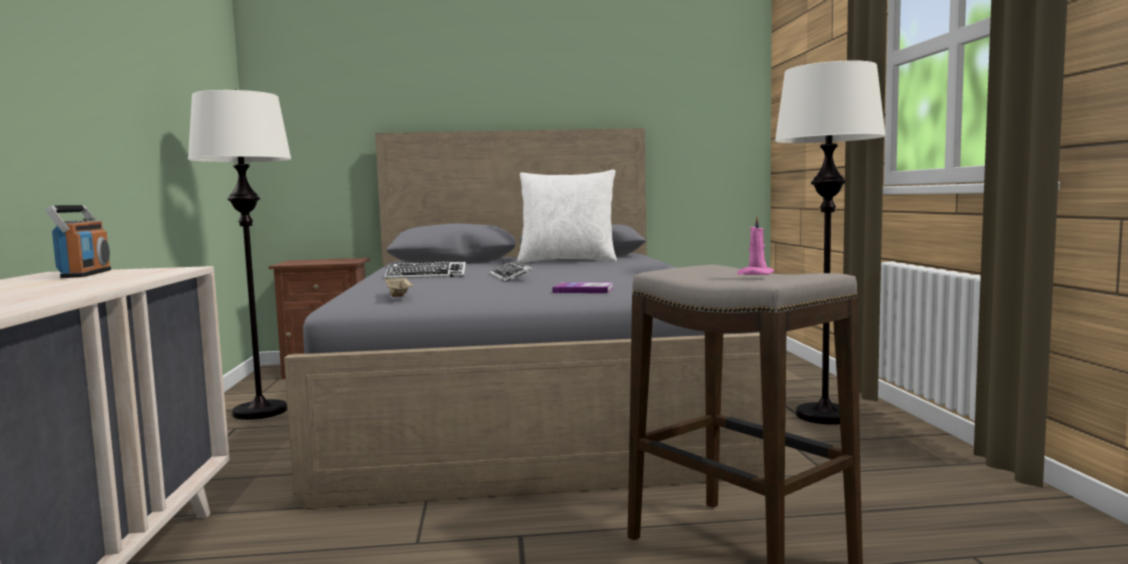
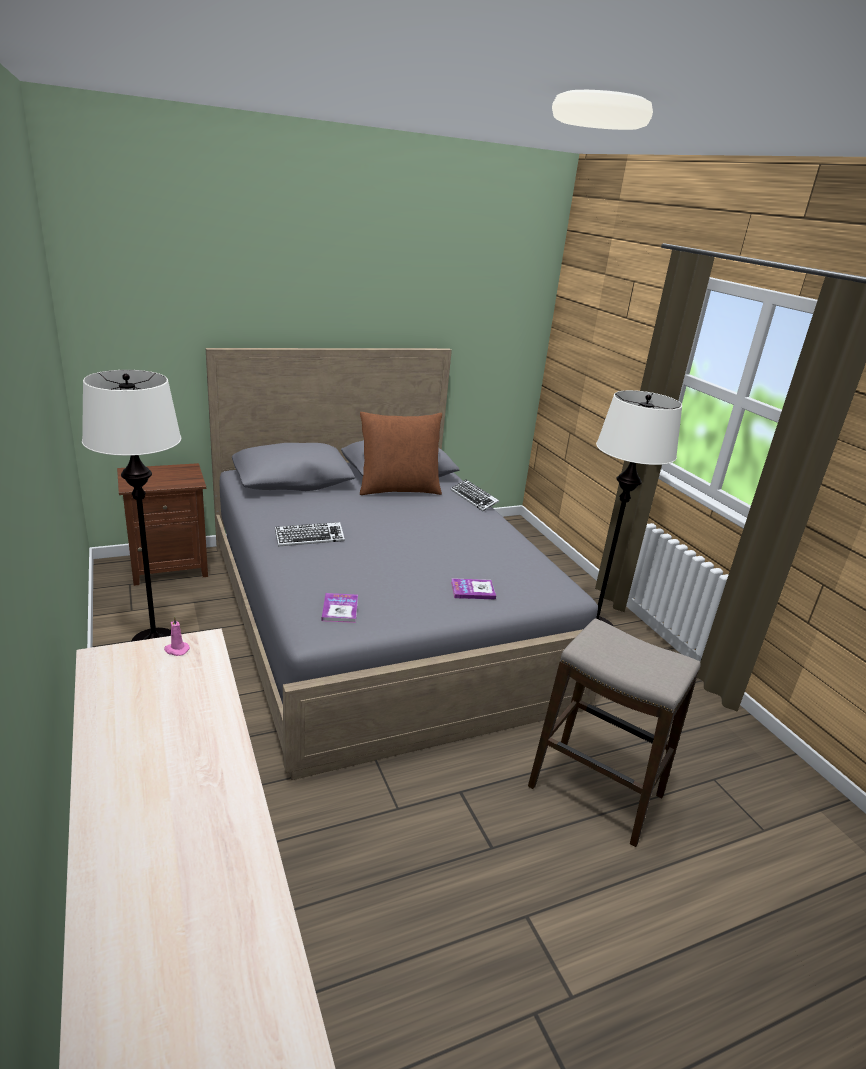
camera: 20 degrees left, 20 degrees up
(85, 274) = (140, 667): radio -> none
(399, 297) = (340, 609): beige tray -> book
(511, 277) = (387, 545): keyboard -> keyboard (474, 499)
(568, 261) = (398, 489): white pillow -> brown pillow
(755, 274) = (644, 660): pink candle -> pink candle (176, 650)

